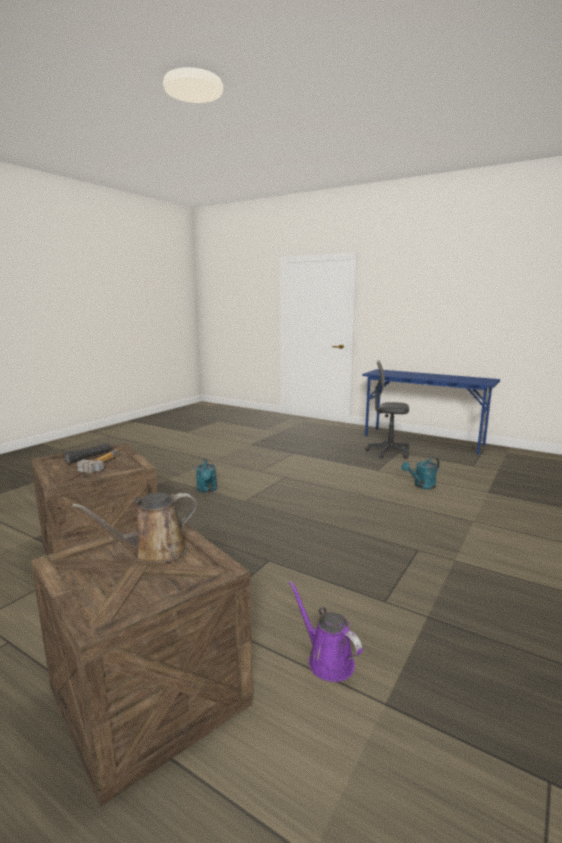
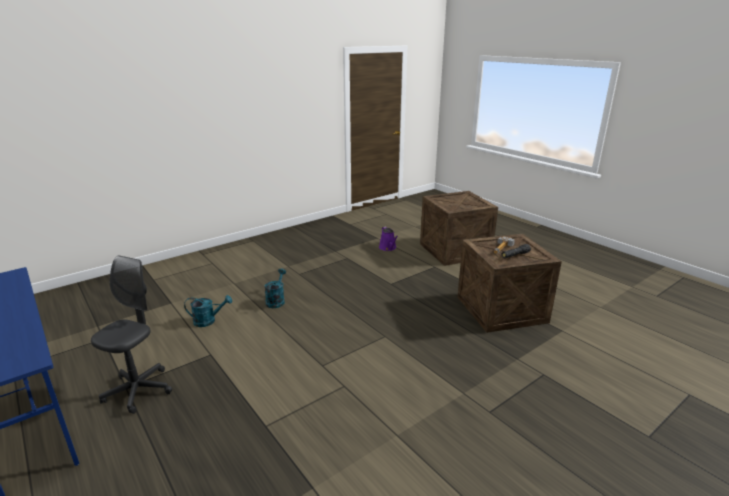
camera: 160 degrees left, 10 degrees up
(153, 552) = (454, 204): brown watering can -> none
(207, 490) = (418, 361): turquoise watering can -> turquoise watering can (276, 300)
(388, 452) = (138, 390): grey office chair -> grey office chair turned 105 degrees counterclockwise

